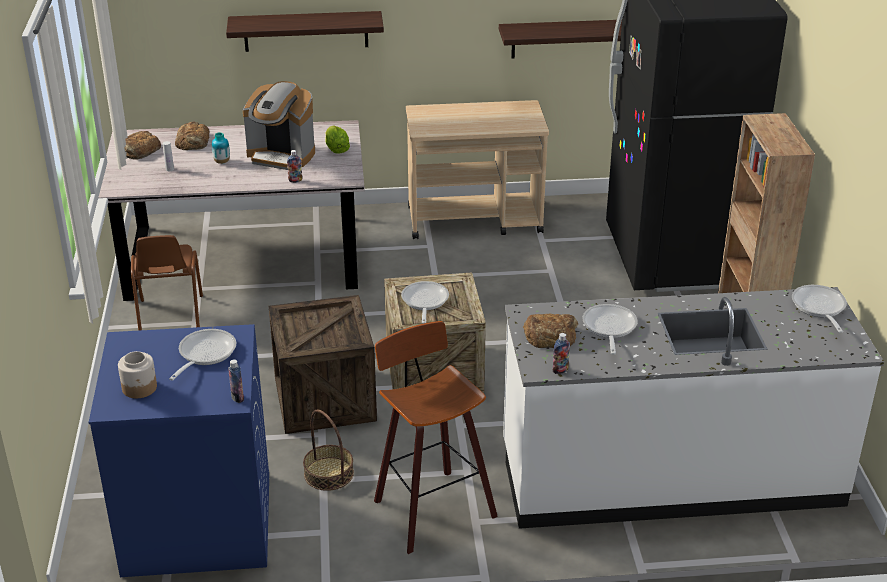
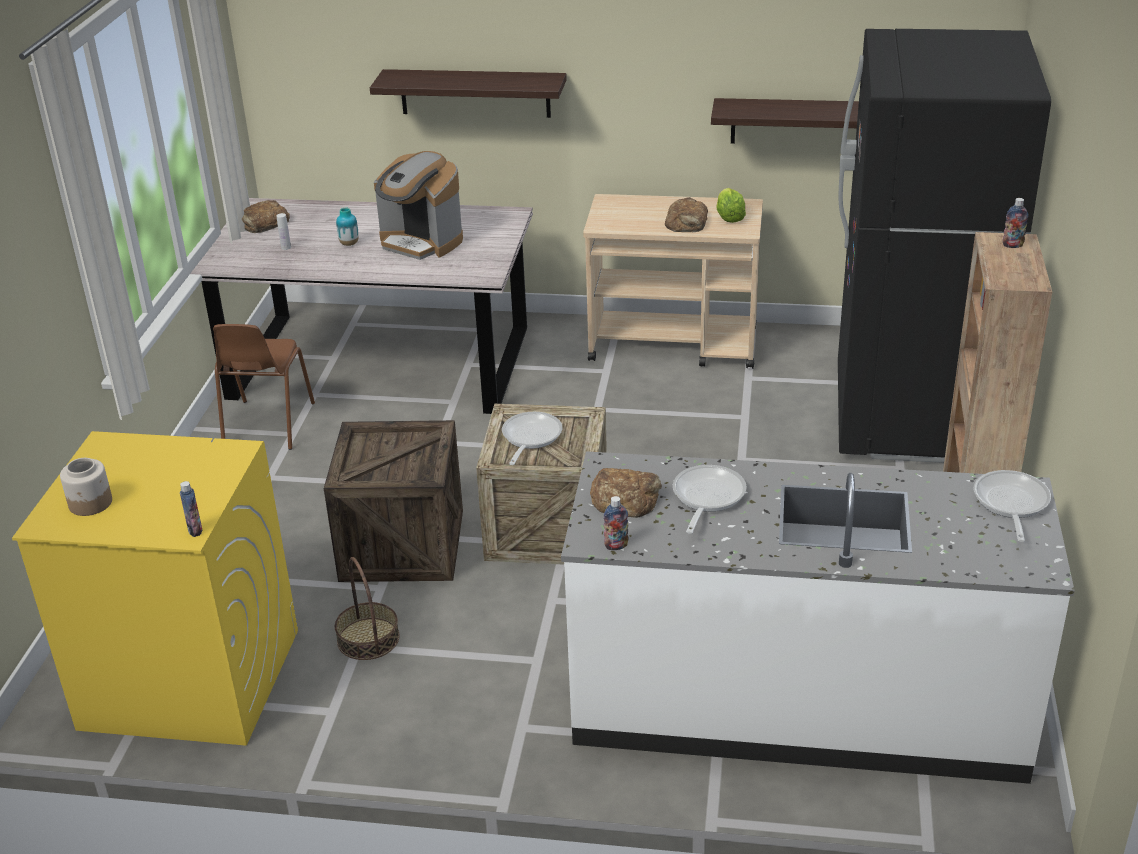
camera: 15 degrees right, 0 degrees up
(193, 141) = (328, 218): bread -> bread (687, 222)
(196, 524) = (189, 678): blue washing machine -> yellow washing machine
(204, 354) = (185, 471): frying pan -> none
(295, 180) = (423, 273): bottle -> bottle (1012, 245)
(336, 149) = (489, 239): lettuce -> lettuce (729, 217)
(430, 508) = (472, 700): stool -> none

